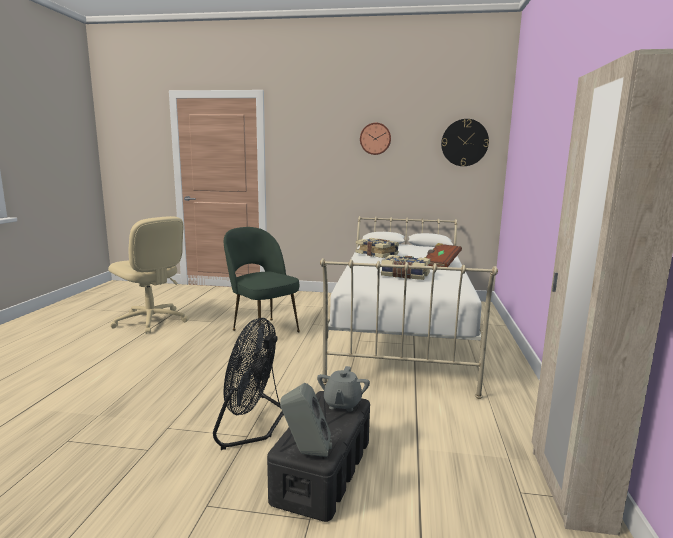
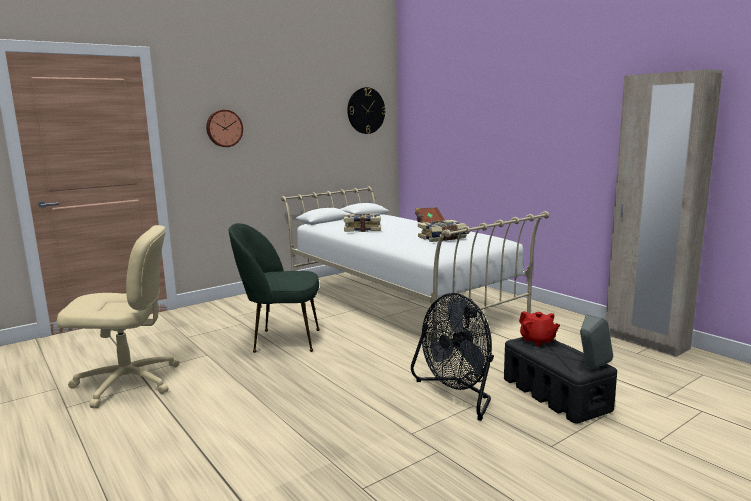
camera: 45 degrees left, 0 degrees up
(342, 404) = (537, 340): grey teapot -> red teapot
(375, 139) = (287, 108): wall clock -> wall clock (224, 128)

